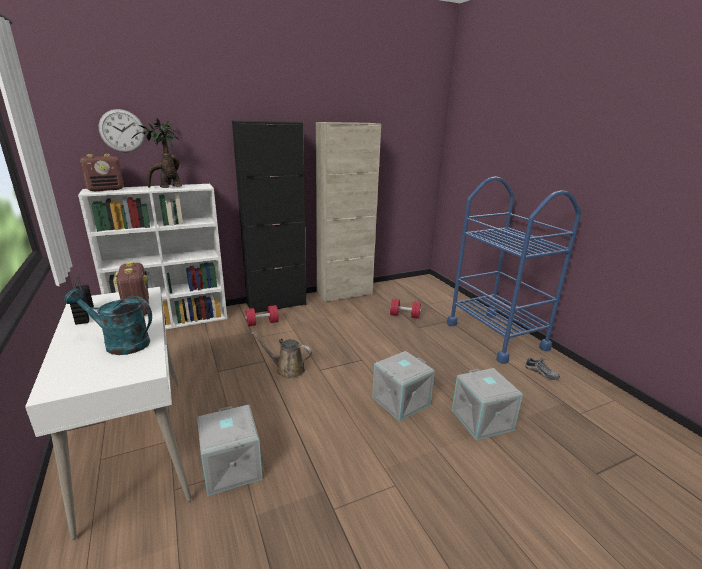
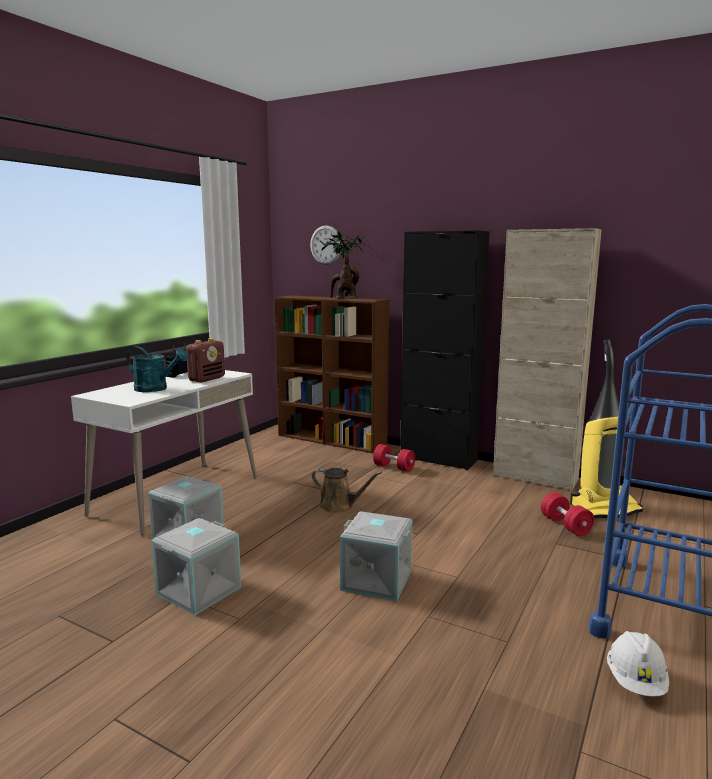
camera: 55 degrees right, 10 degrees down
(106, 189) = (301, 296): radio -> none
(120, 343) = (156, 389): turquoise watering can -> turquoise watering can turned 135 degrees clockwise
(173, 321) = (332, 440): white bookcase -> brown bookcase
(287, 369) = (340, 506): brown watering can -> brown watering can turned 135 degrees clockwise
(400, 298) = (605, 508): none -> vacuum cleaner
(483, 420) = (421, 649): grey storage box -> grey storage box (199, 591)
(541, 373) = (636, 681): shoe -> white hard hat

